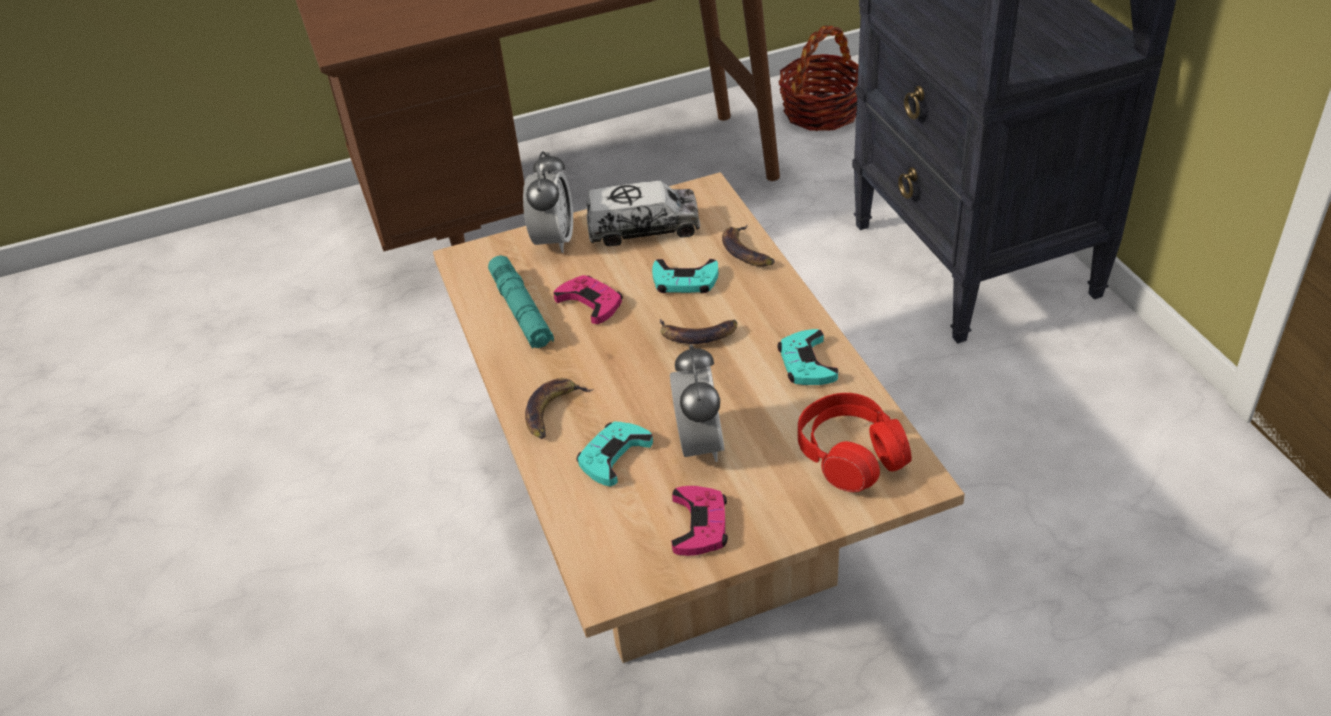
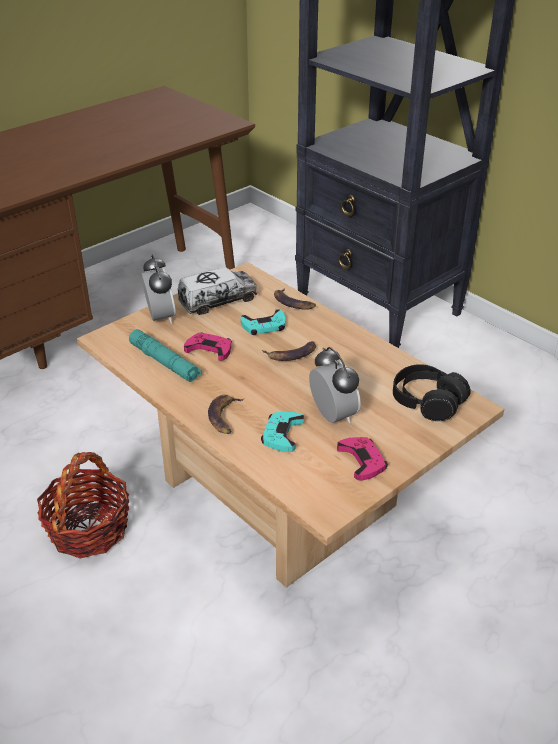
camera: 25 degrees left, 5 degrees down
(806, 363) = (369, 358): turquoise game controller -> none
(821, 112) = (242, 238): basket -> basket (89, 529)
(850, 454) = (427, 402): red headphones -> black headphones

